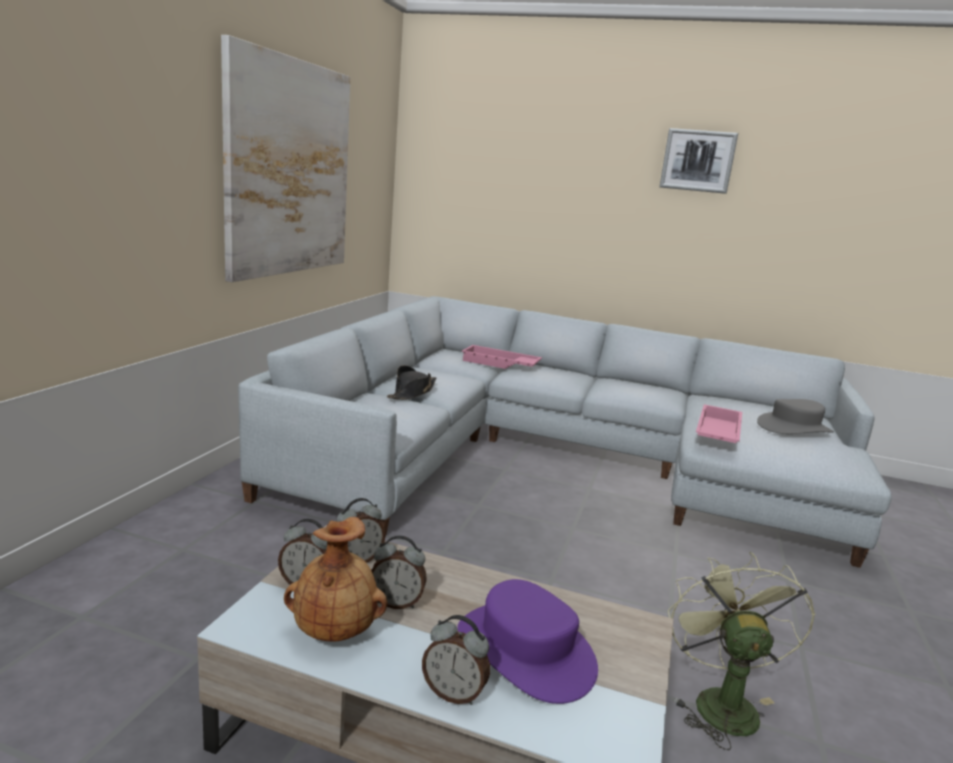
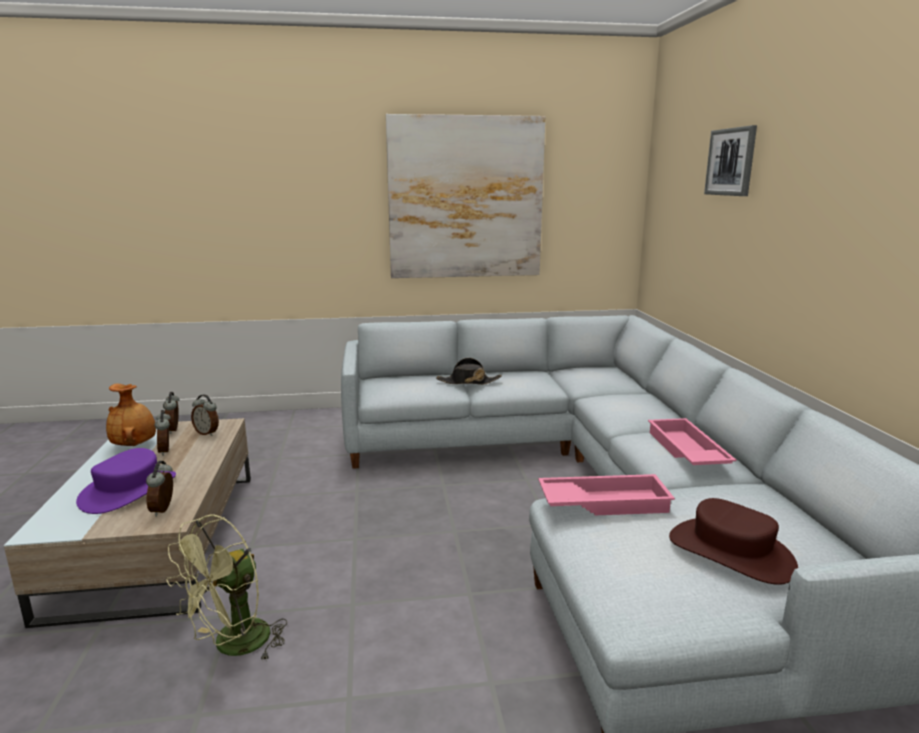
camera: 65 degrees right, 0 degrees up
(453, 693) = (85, 480): alarm clock -> alarm clock (164, 510)
(499, 364) = (614, 388): pink tray -> pink tray (685, 451)
(697, 161) = (861, 144): picture -> picture (731, 162)
(719, 701) = (233, 646): green fan -> green fan turned 150 degrees clockwise
(794, 428) = (731, 552): grey hat -> brown hat

